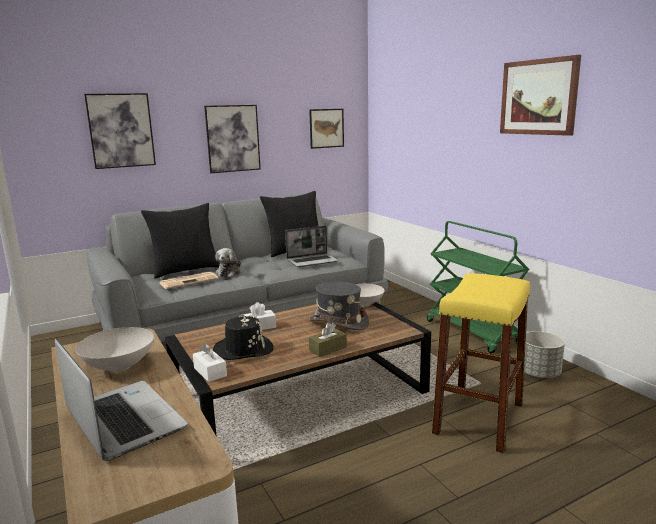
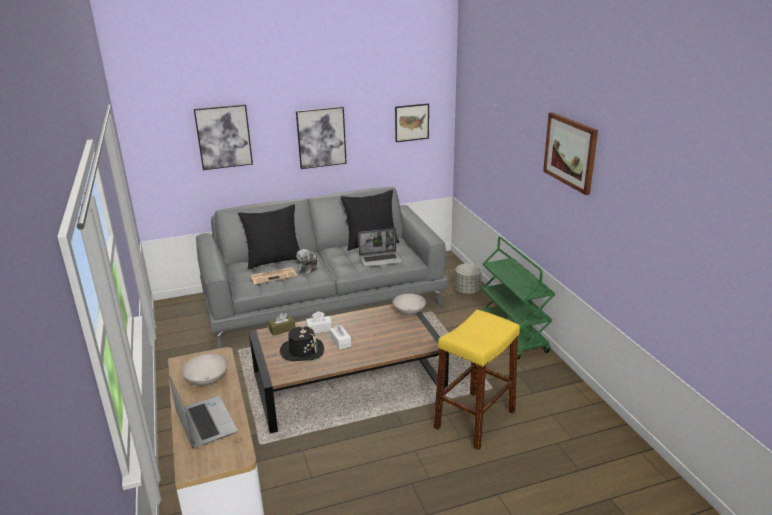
camera: 10 degrees right, 10 degrees up
(210, 372) = (274, 369): white tissue box -> white tissue box (340, 342)
(328, 349) = (363, 357): brown tissue box -> brown tissue box (282, 329)
(338, 322) = (381, 331): grey hat -> none
(539, 374) = (546, 384): grey planter -> grey planter (467, 291)

